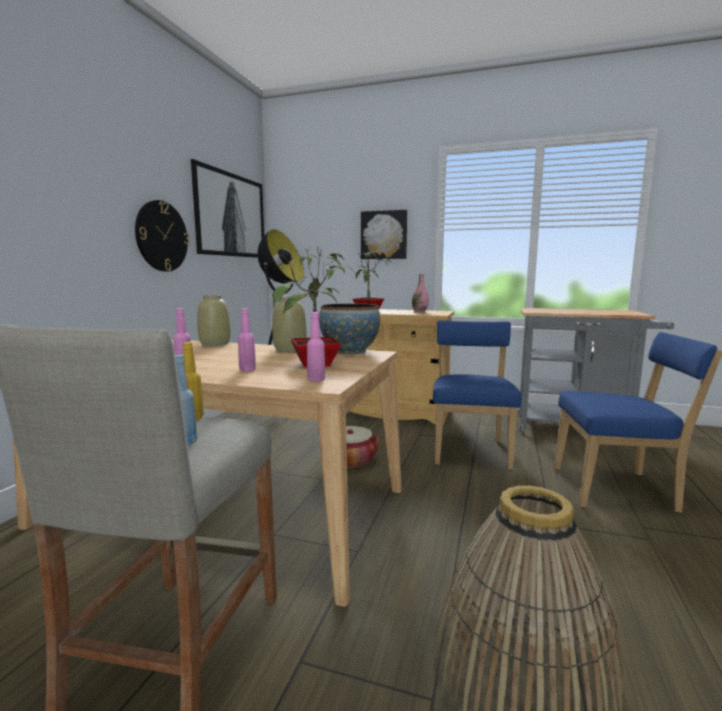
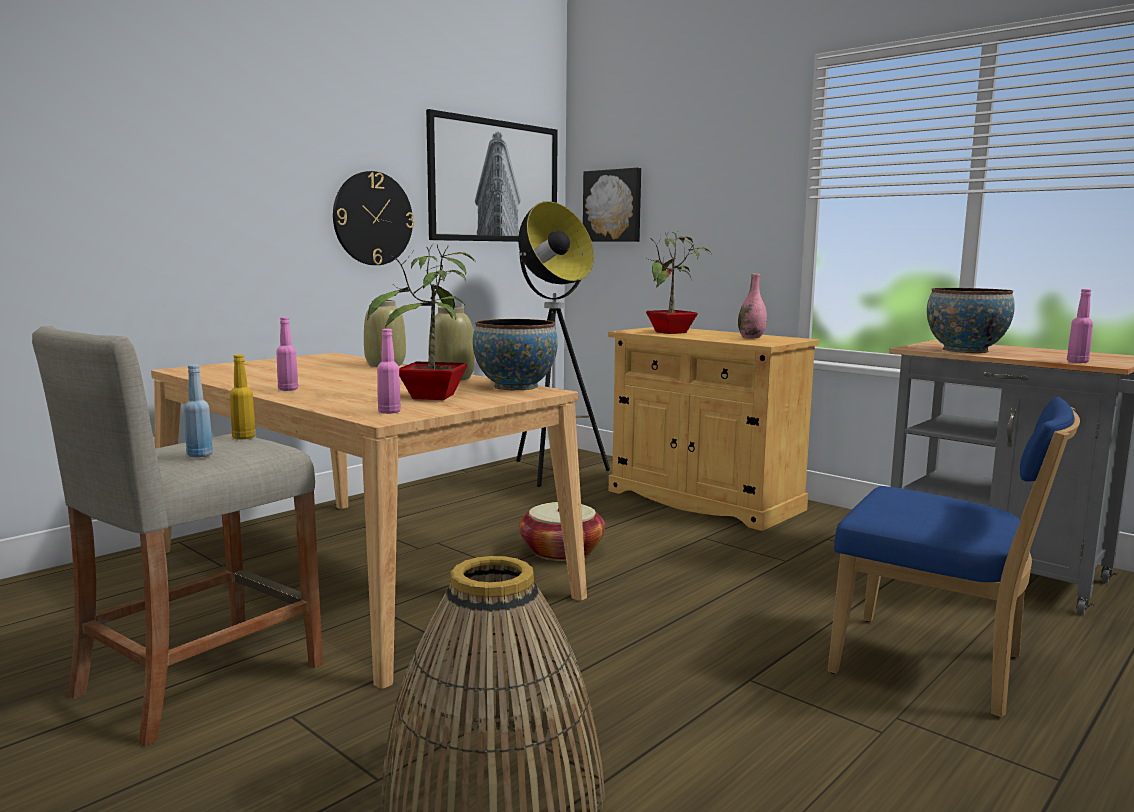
camera: 25 degrees right, 0 degrees up
(247, 370) = (348, 395): pink bottle -> pink bottle (1077, 362)
(384, 235) = (726, 206): picture -> picture (613, 206)
(470, 450) = (757, 571): blue chair -> none
(559, 312) = (965, 350): none -> bowl

